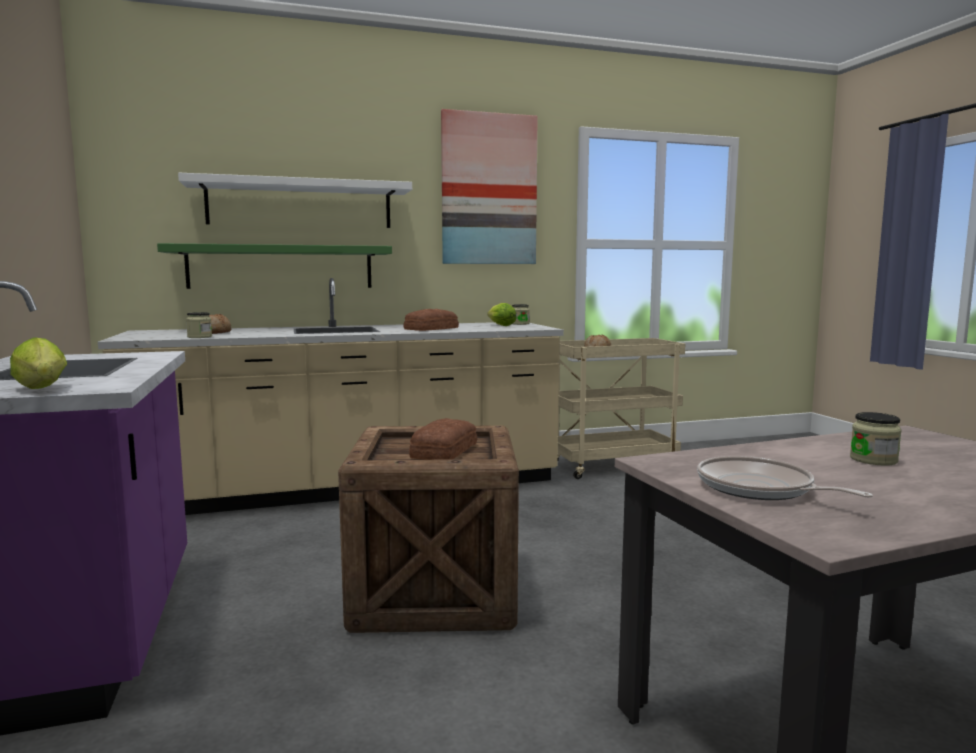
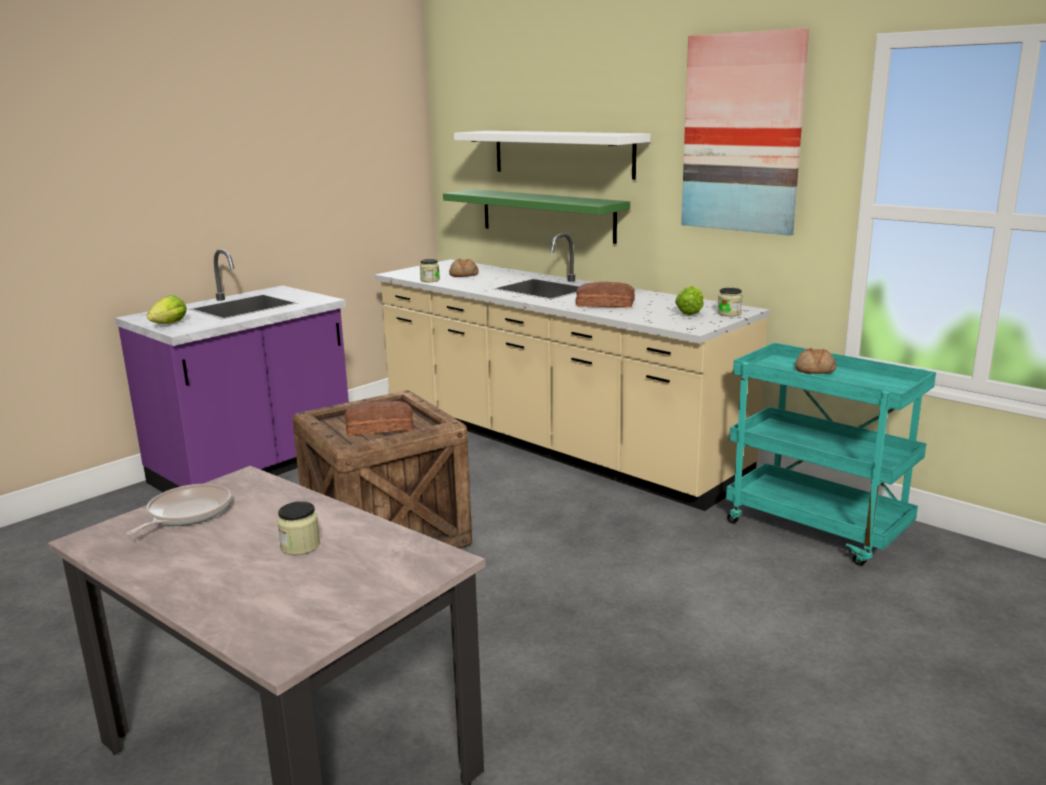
camera: 60 degrees right, 10 degrees up
(612, 465) = (818, 529): beige cart -> turquoise cart

